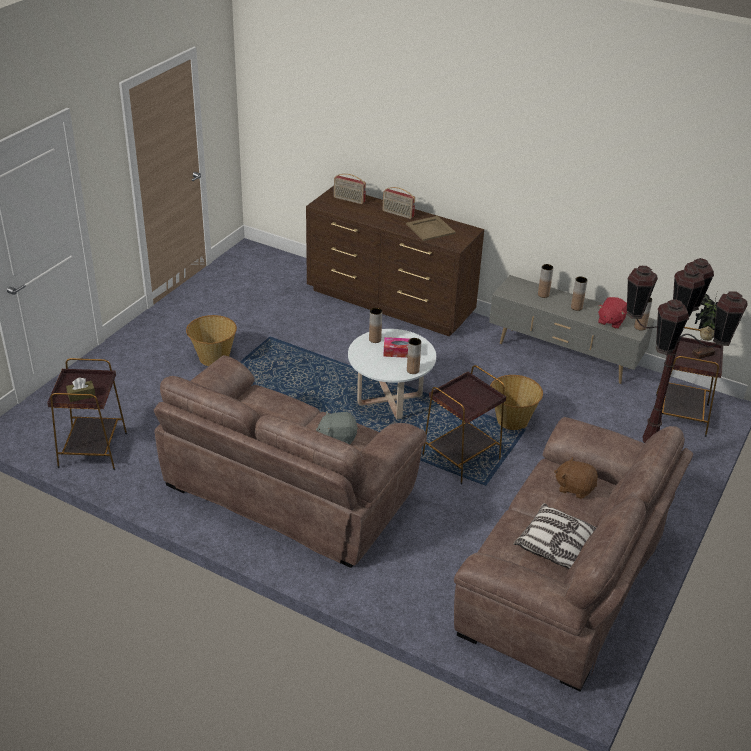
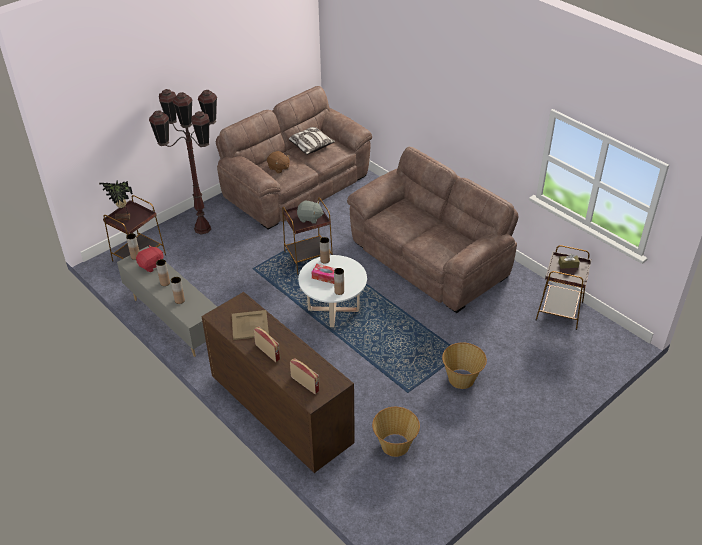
camera: 160 degrees left, 5 degrees up
(337, 438) = (399, 217): grey plush toy -> grey plush toy (310, 218)
(512, 420) = (256, 277): basket -> basket (395, 445)

